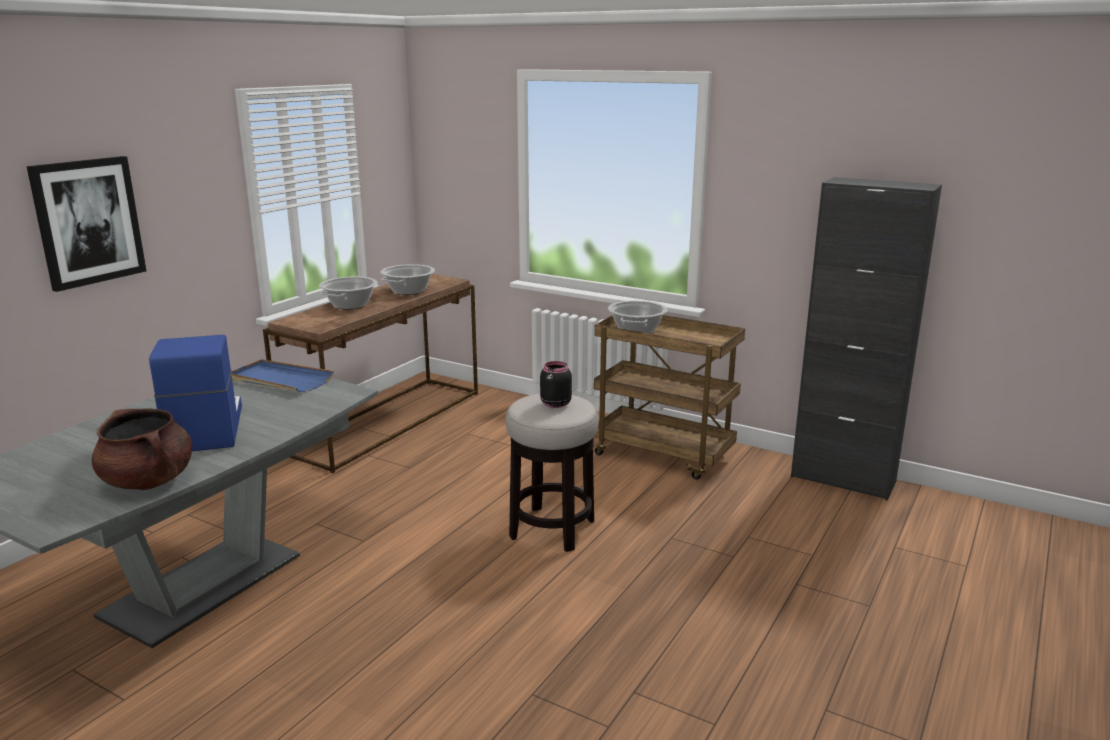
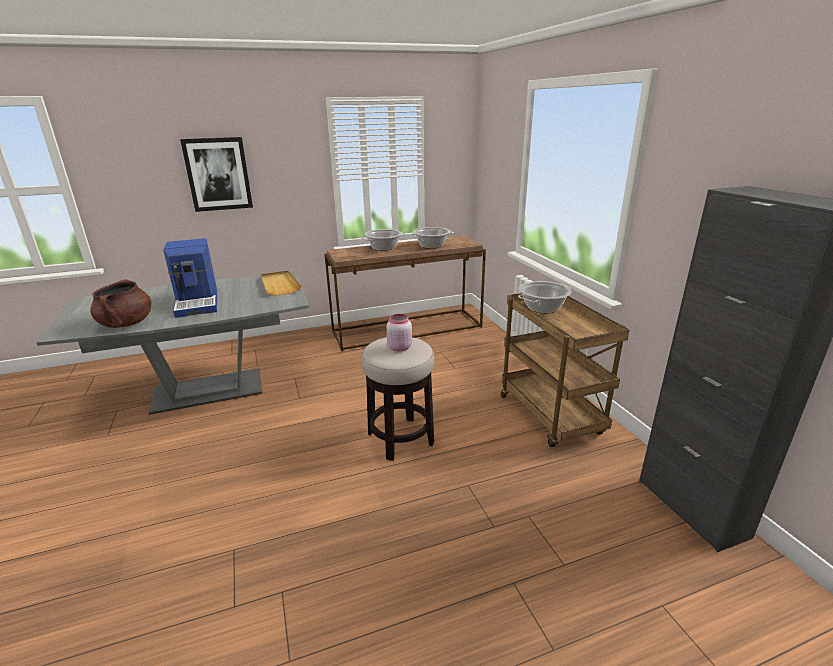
camera: 40 degrees right, 5 degrees up
(203, 429) = (198, 303): coffee machine -> coffee machine turned 135 degrees clockwise
(280, 380) = (279, 285): blue tray -> beige tray
(554, 404) = (399, 347): black jar -> pink jar

